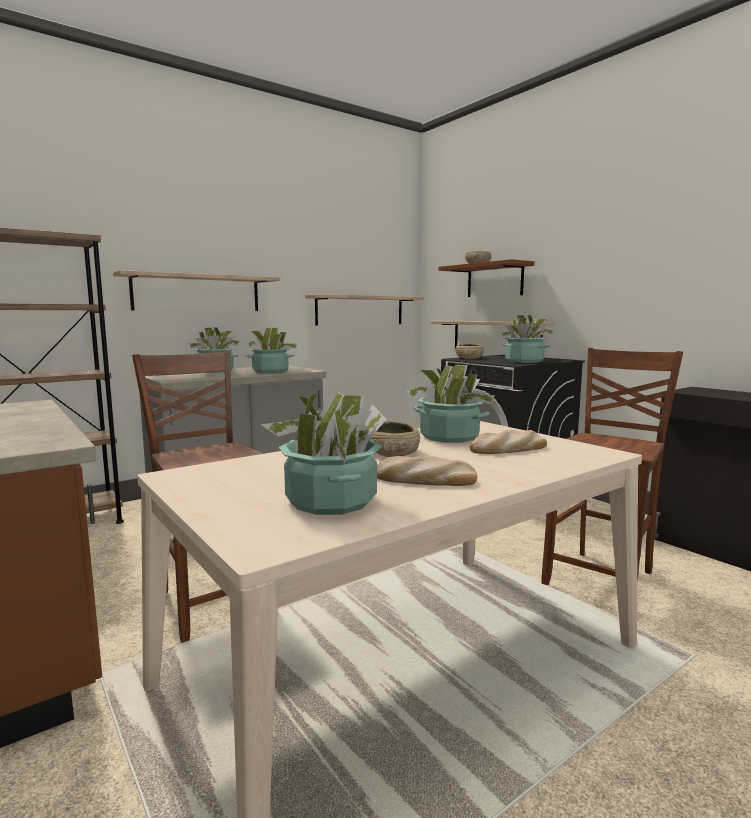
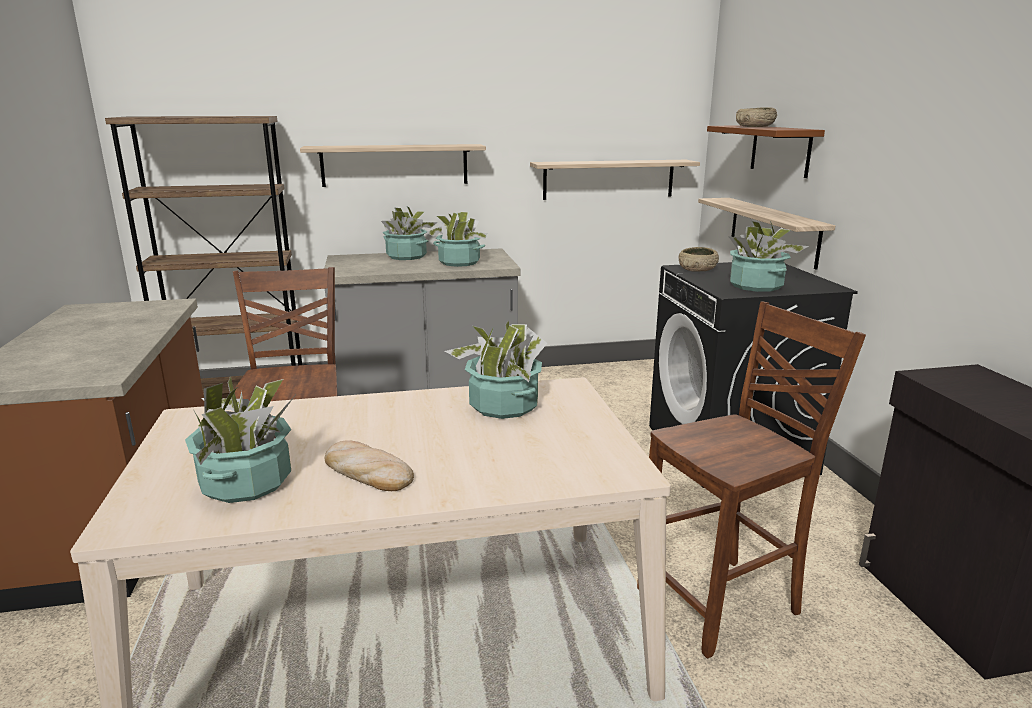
camera: 25 degrees right, 10 degrees up
(393, 452) = (405, 422): beige bowl -> none
(508, 449) = (530, 440): bread -> none

